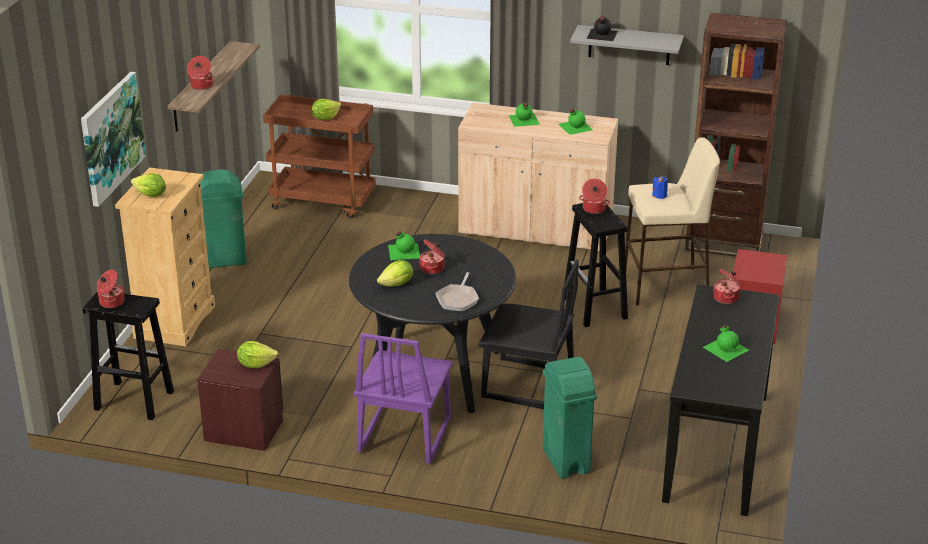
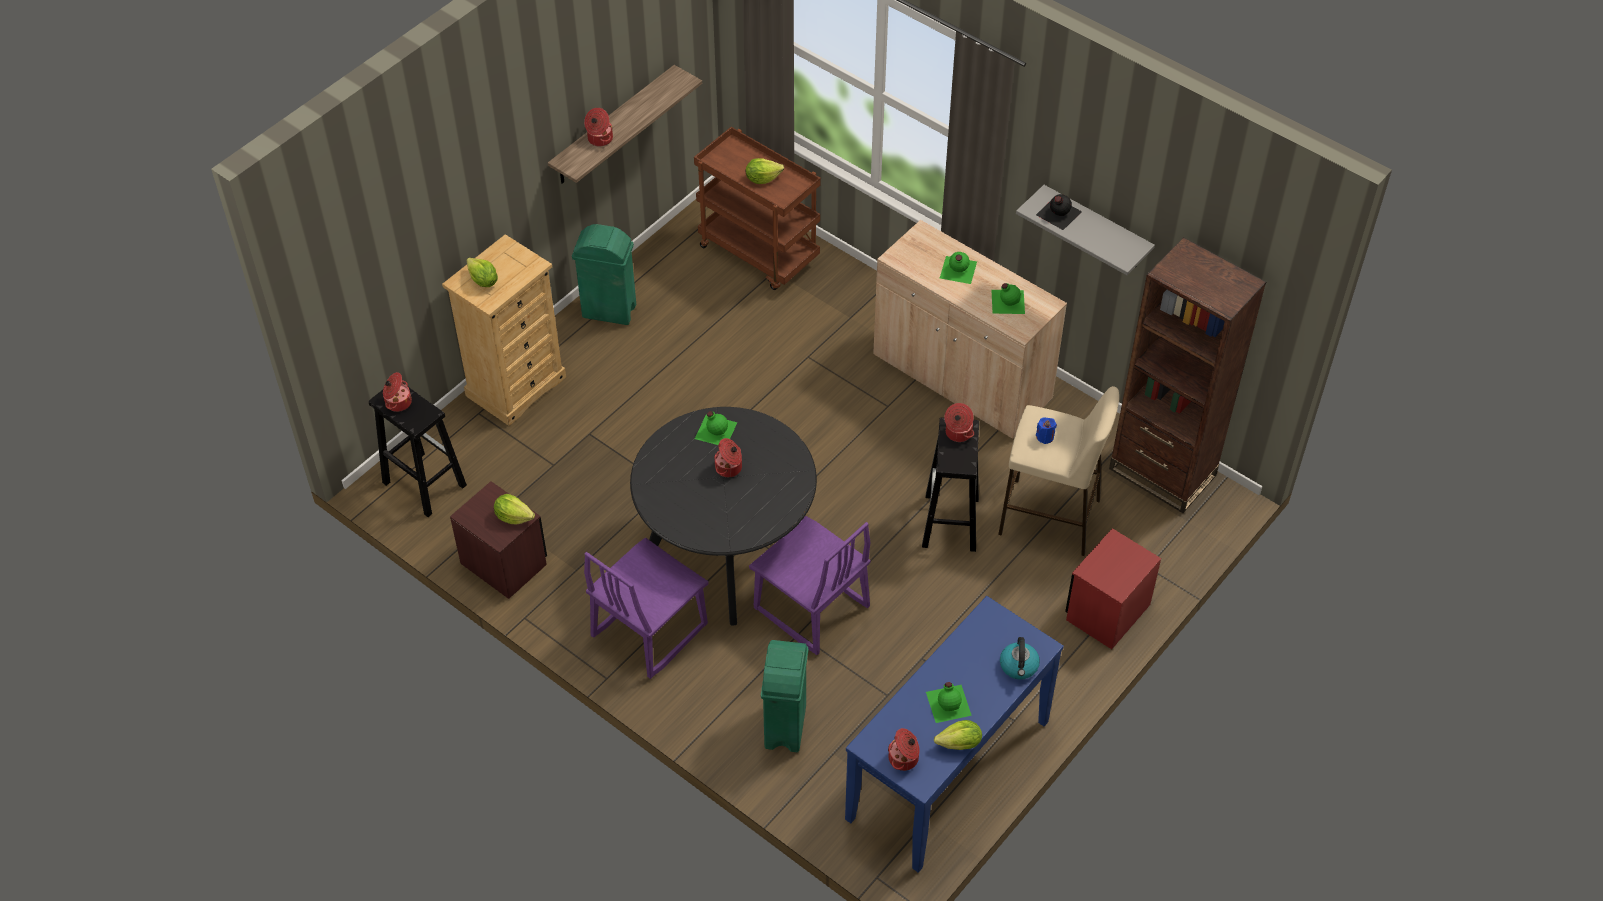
camera: 25 degrees right, 20 degrees up
(111, 137) = (444, 219): picture -> none
(397, 284) = (679, 479): lettuce -> lettuce (960, 744)
(458, 299) = (726, 524): frying pan -> none
(527, 385) = (810, 608): black chair -> purple chair
(717, 447) = (949, 770): black console table -> blue console table
(726, 298) = (1002, 629): cooking pot -> cooking pot (904, 758)
(758, 314) = (1019, 666): none -> kettle

